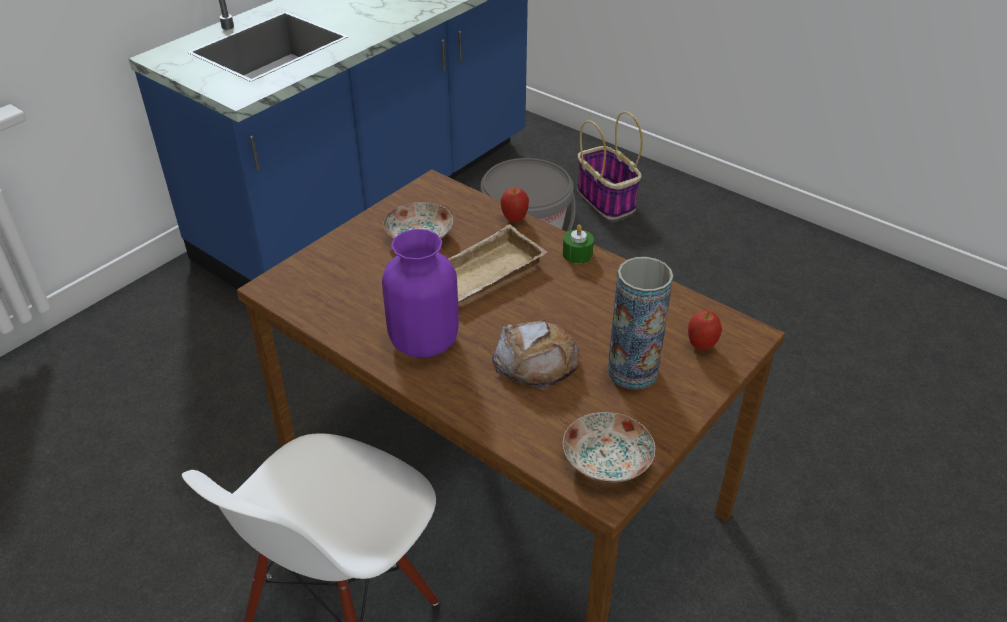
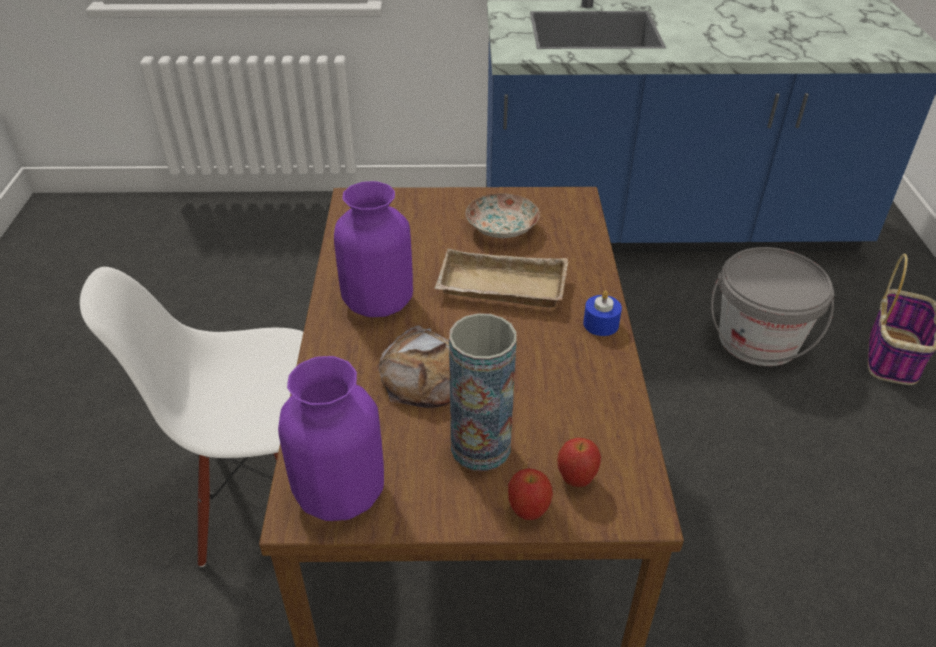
camera: 50 degrees right, 0 degrees up
(514, 219) = (596, 263): apple -> apple (528, 511)
(577, 254) = (601, 324): green candle -> blue candle
(606, 461) = (340, 492): plate -> purple vase

